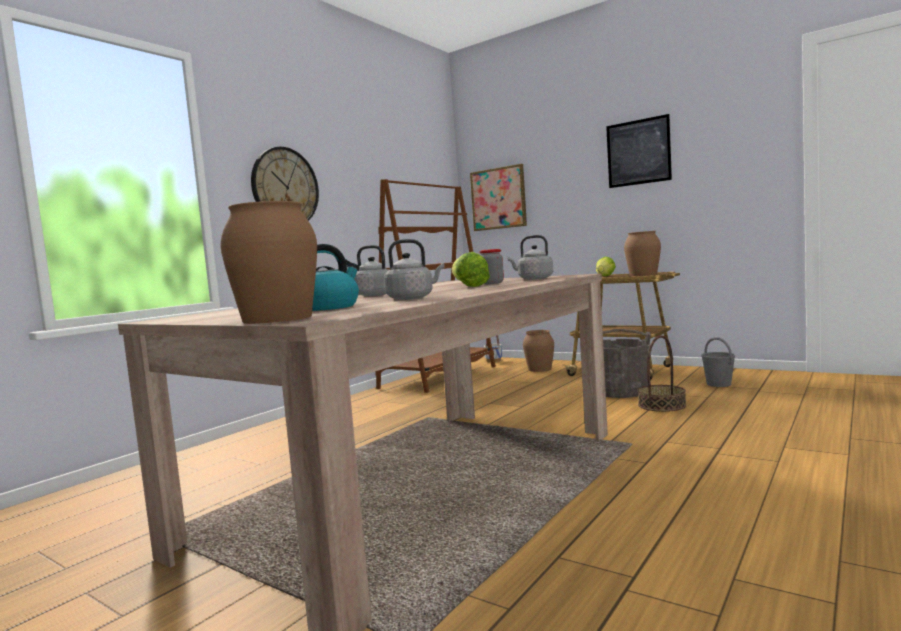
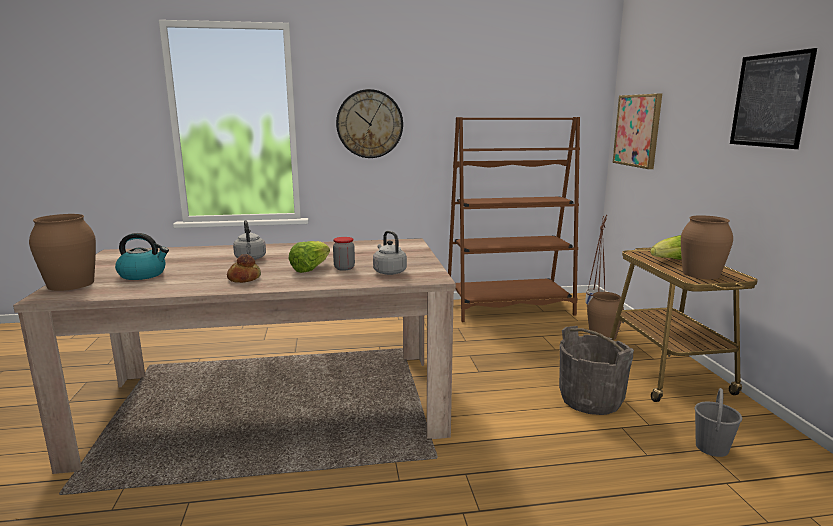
camera: 45 degrees right, 10 degrees up
(412, 298) = (197, 280): grey kettle -> none
(450, 292) = (244, 278): none -> bread
(661, 405) = (576, 436): basket -> none

